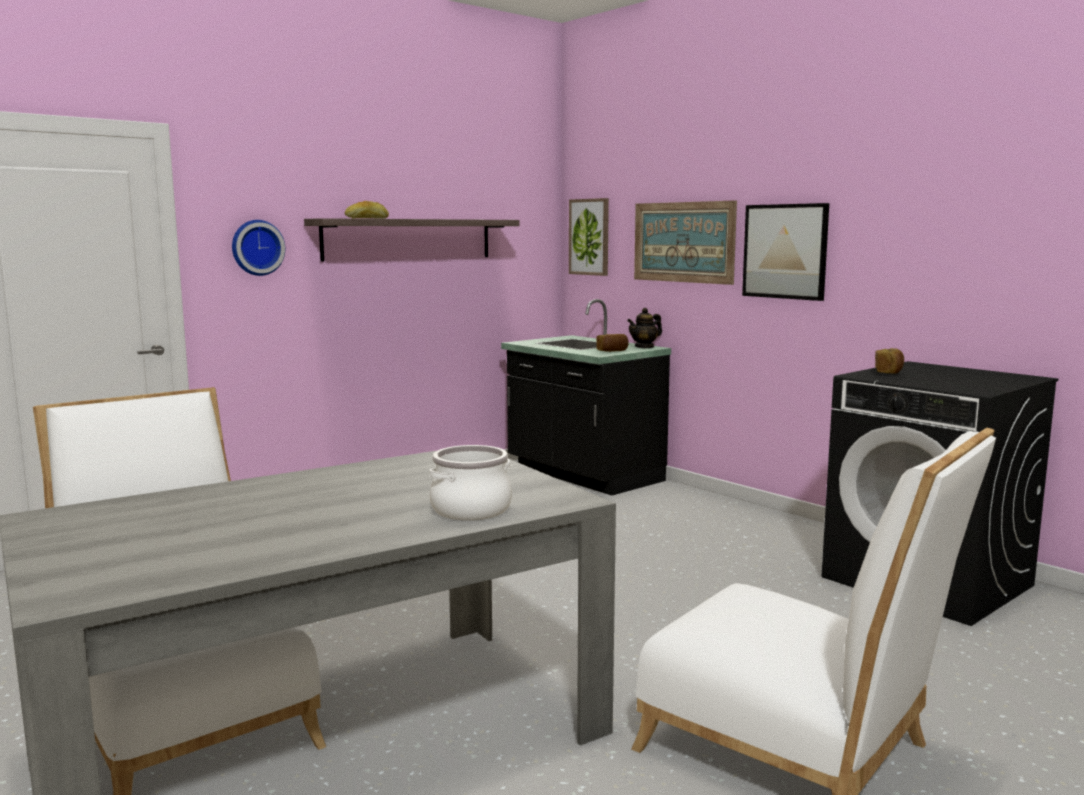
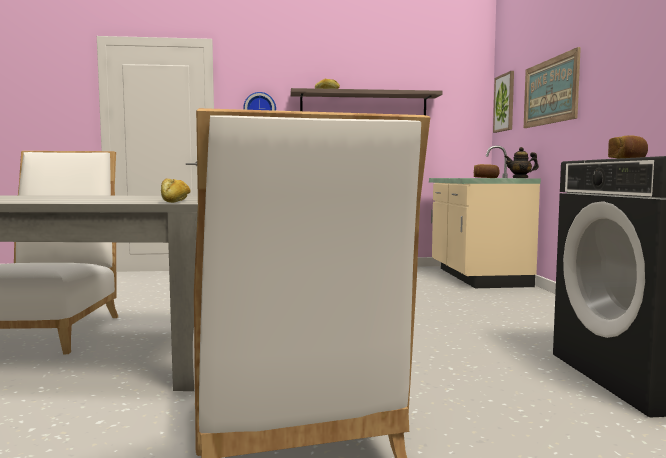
camera: 35 degrees right, 5 degrees down
(471, 510) = (117, 201): cooking pot -> none
(550, 498) = (175, 201): none -> bread
(583, 475) = (476, 277): black counter -> beige counter
(785, 251) = (609, 80): picture -> none

